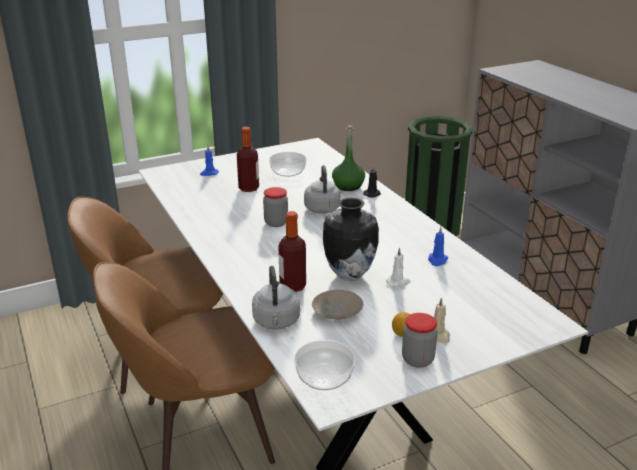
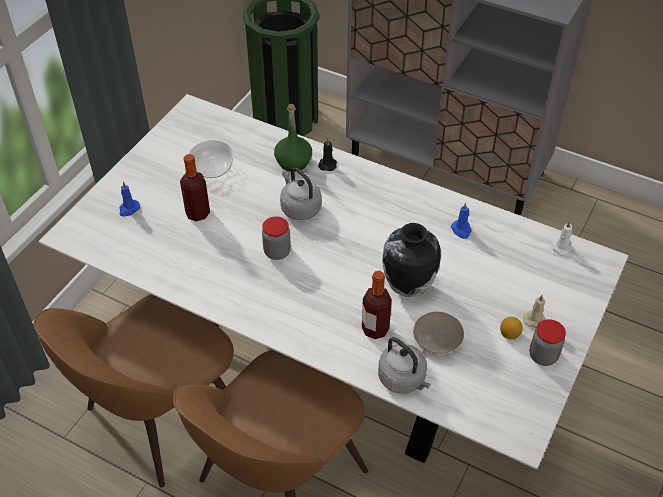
camera: 35 degrees left, 20 degrees up
(323, 377) = (494, 416): bowl -> none
(398, 282) = (454, 275): white candle -> white candle (562, 247)

